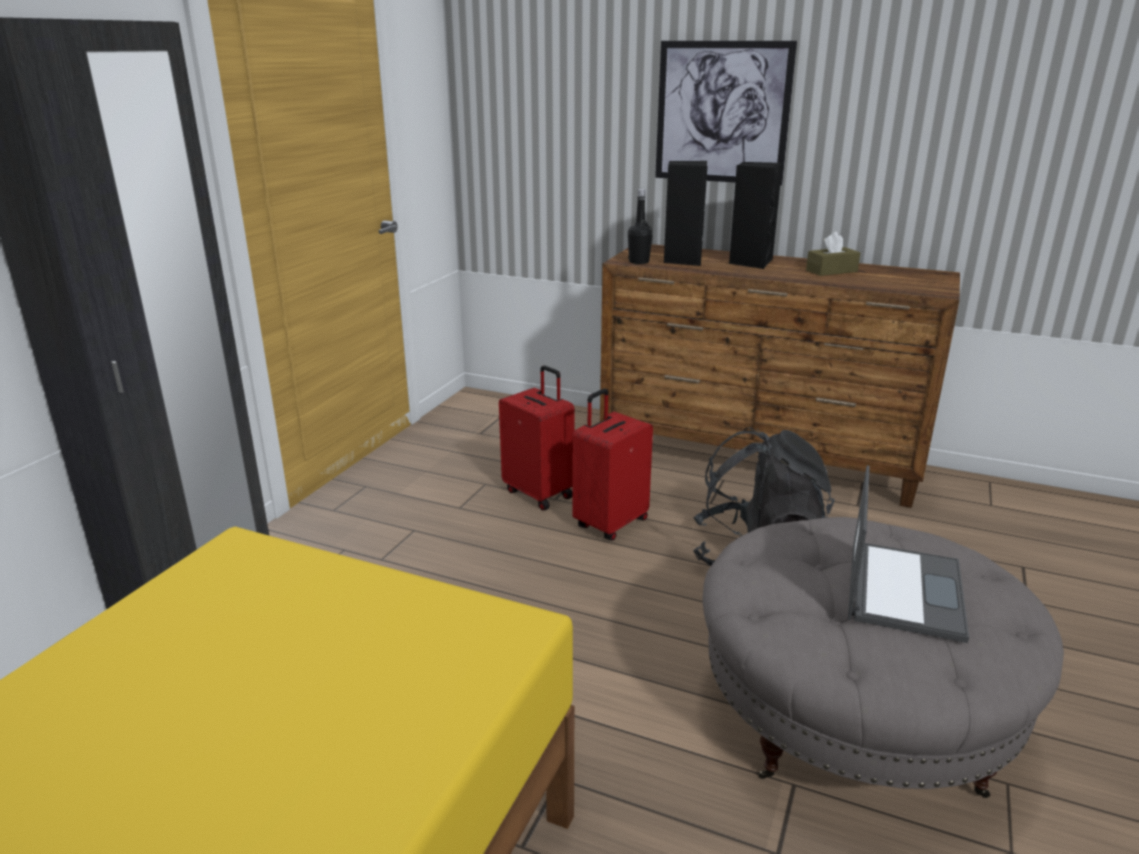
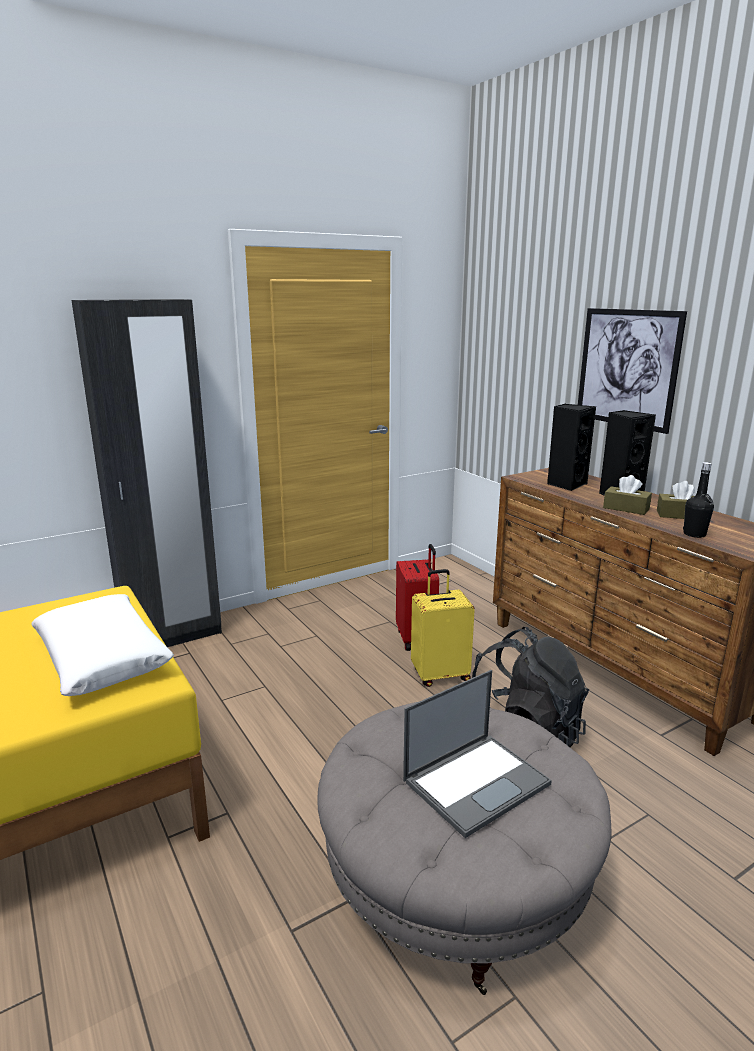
camera: 35 degrees right, 5 degrees down
(377, 628) = (102, 657): none -> white pillow
(610, 523) = (440, 675): red suitcase -> yellow suitcase
(639, 262) = (529, 480): black bottle -> black bottle (694, 534)
(779, 273) = (626, 508): none -> brown tissue box

